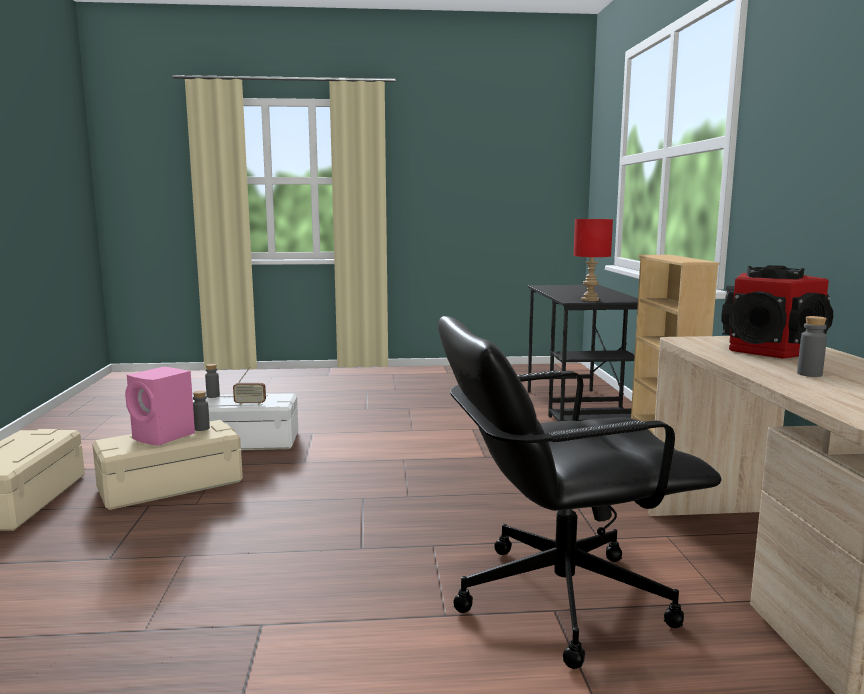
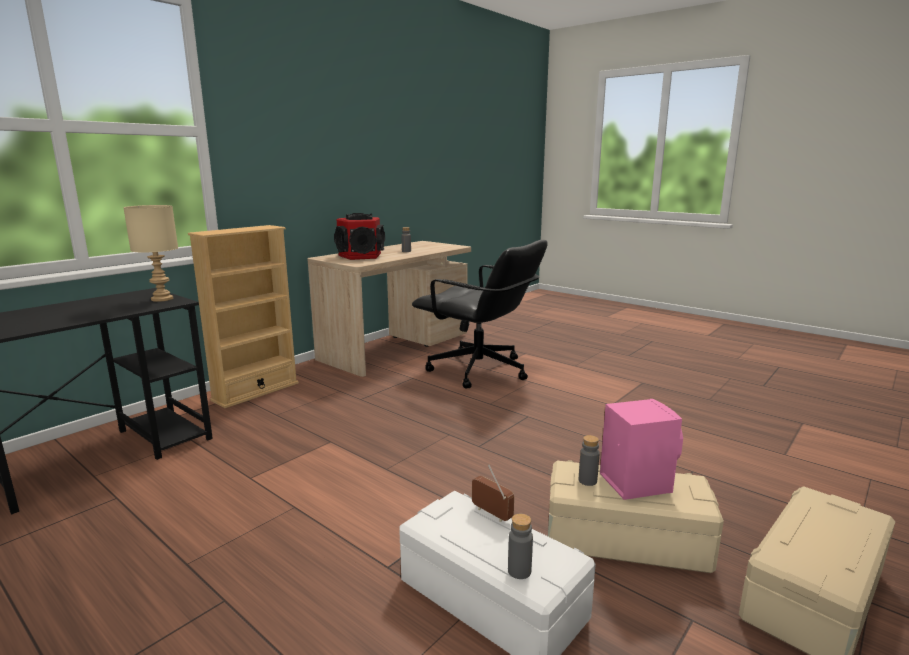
camera: 135 degrees left, 5 degrees up
(589, 300) = (162, 299): red table lamp -> beige table lamp

